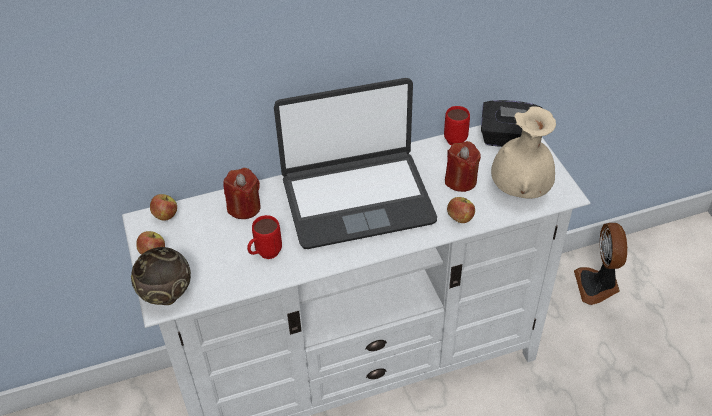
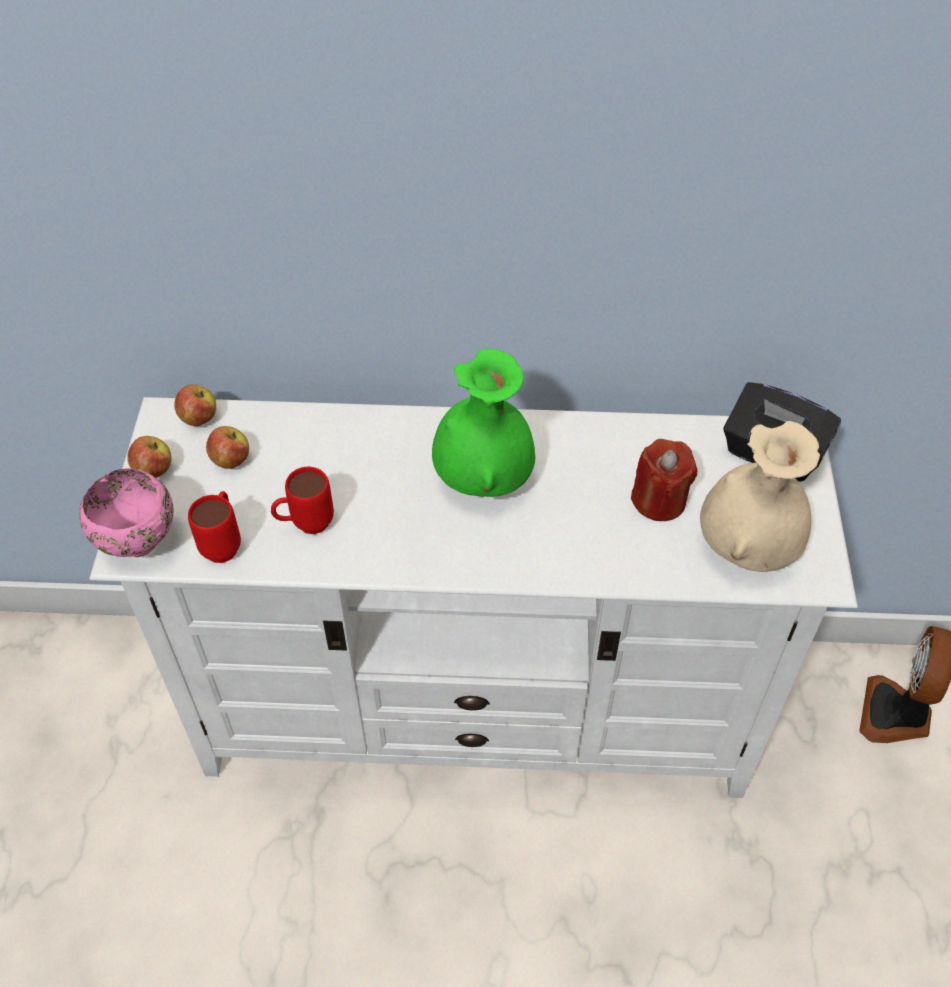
camera: 20 degrees right, 5 degrees up
(167, 298) = (139, 546): brown bowl -> pink bowl
(244, 207) = (313, 440): red candle -> none
(357, 199) = (483, 480): laptop -> green vase
(454, 137) = (684, 425): red mug -> red mug (224, 543)
(460, 218) = (626, 563): apple -> apple (230, 460)

